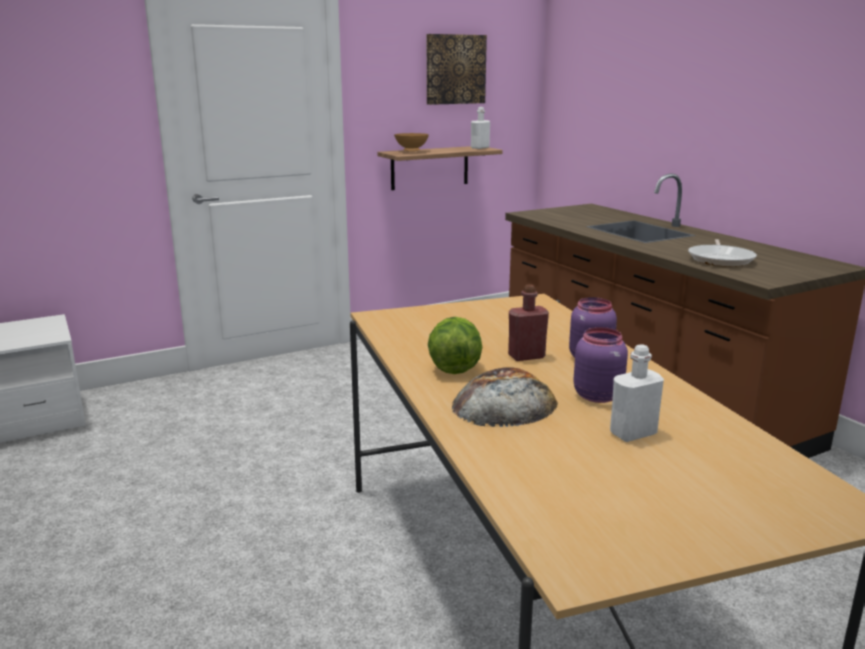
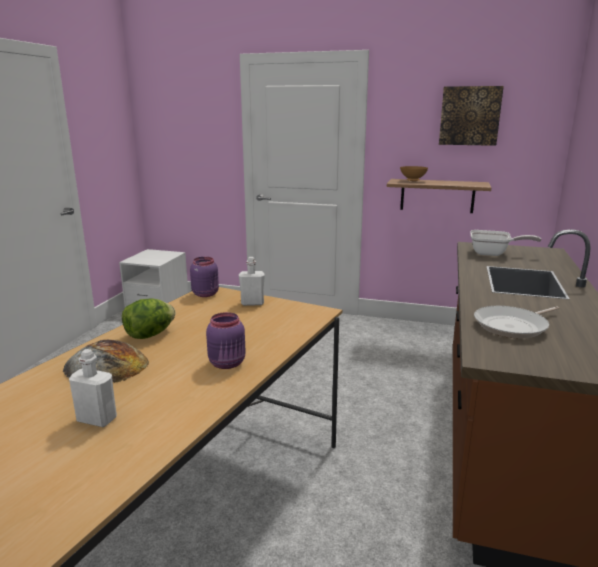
camera: 45 degrees right, 0 degrees up
(480, 148) = (478, 184): white bottle -> white bottle (252, 303)
(526, 356) = (200, 345): red bottle -> none
(561, 216) = (493, 254): none -> frying pan
(597, 395) = (156, 387): purple jar -> purple jar (206, 294)

